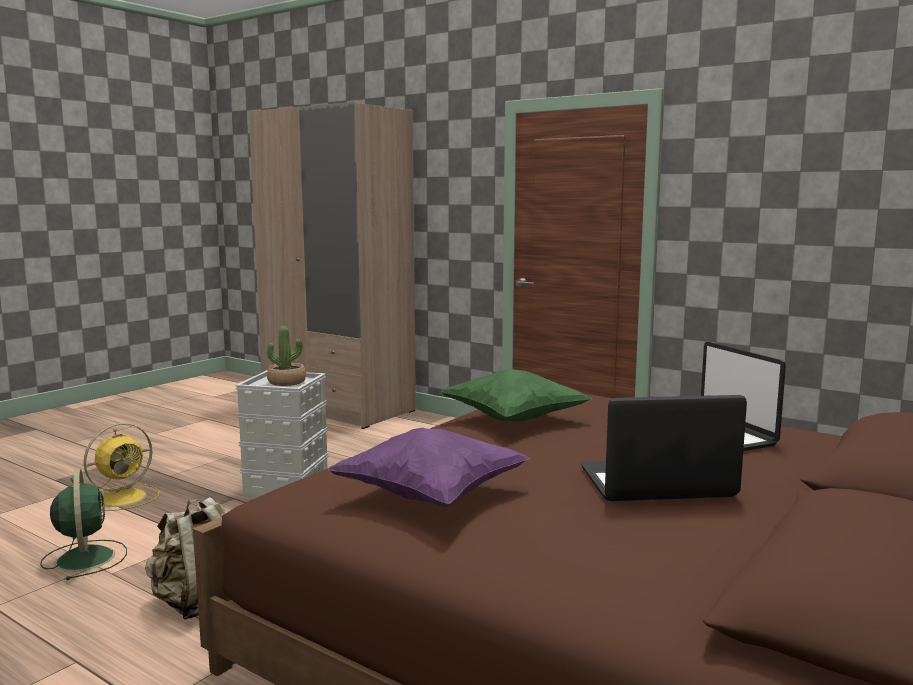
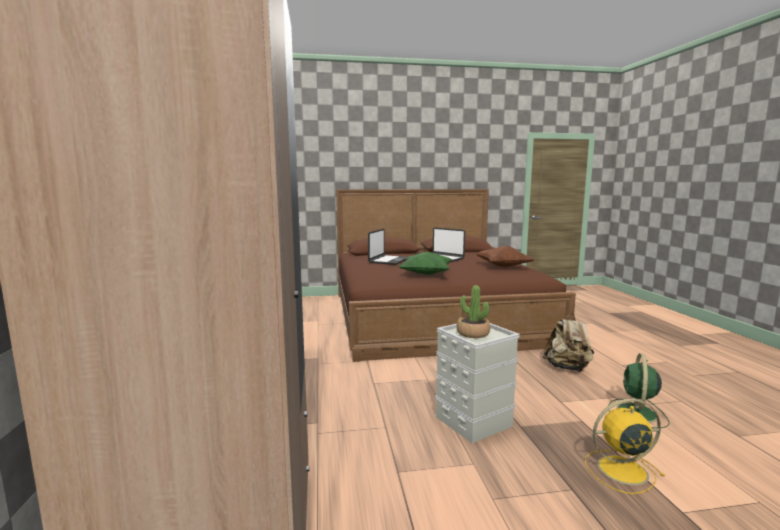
camera: 135 degrees left, 0 degrees up
(431, 496) = (503, 267): purple pillow -> brown pillow

